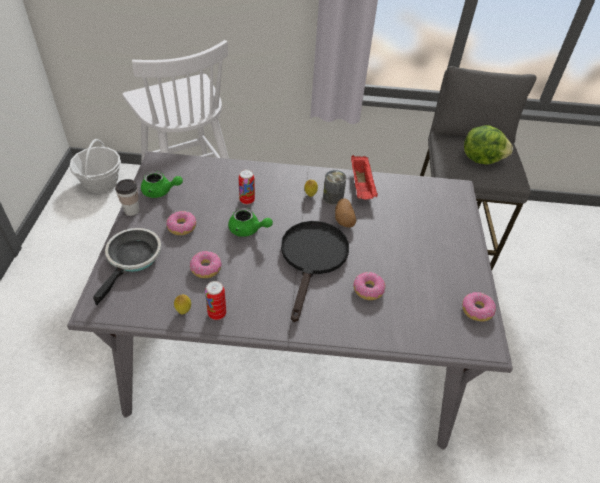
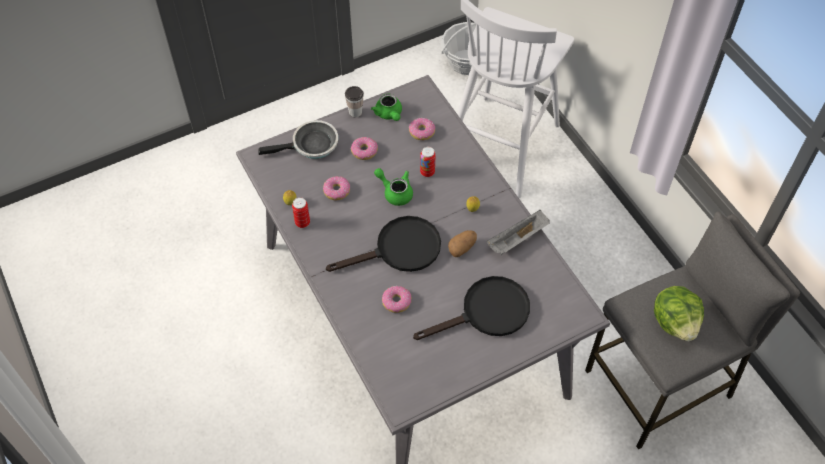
camera: 60 degrees right, 10 degrees up
(248, 230) = (395, 192): green teapot -> green teapot turned 135 degrees clockwise
(333, 198) = (482, 227): can -> none
(362, 186) = (517, 240): red tray -> grey tray
(421, 238) = (486, 313): none -> black frying pan
(476, 310) = (433, 386): donut -> donut (422, 132)

